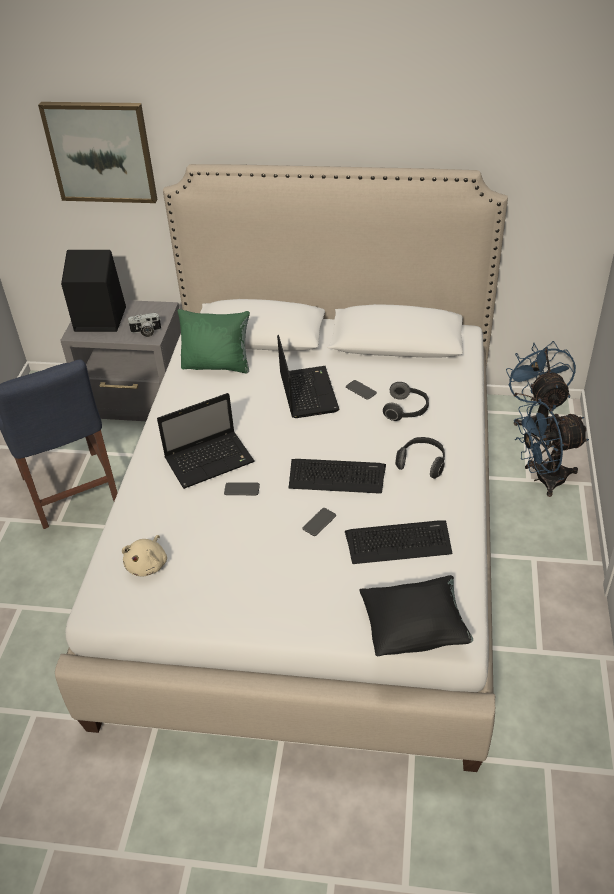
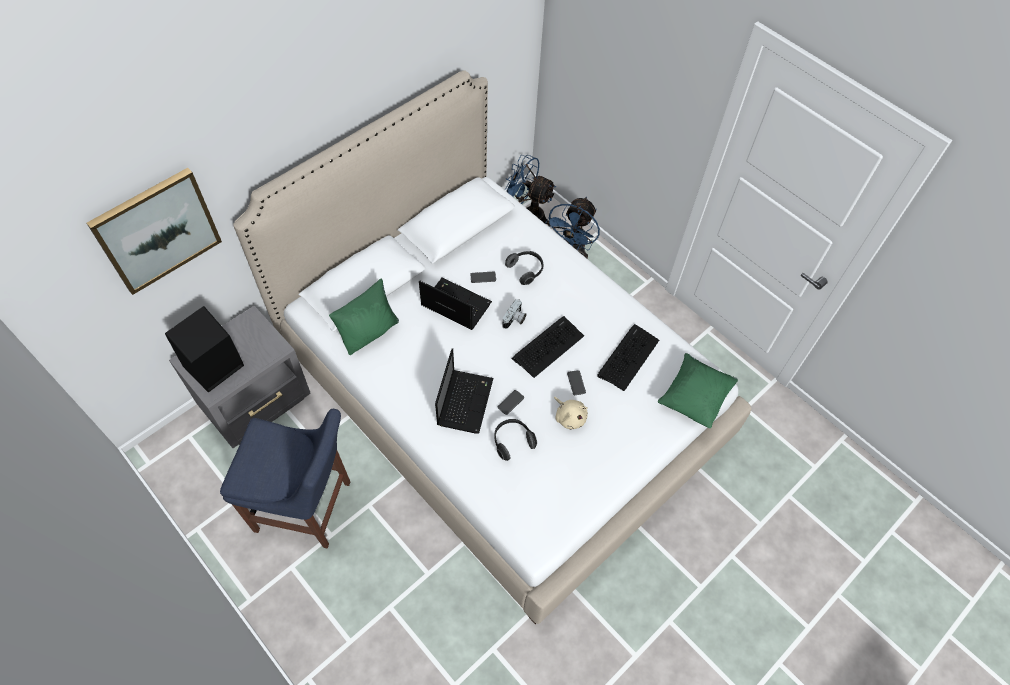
camera: 55 degrees left, 15 degrees up
(146, 332) = (267, 348): camera -> camera (514, 320)
(148, 564) = (527, 496): beige plush toy -> beige plush toy (569, 417)
(414, 630) = (694, 398): black pillow -> green pillow
(422, 463) = (578, 298): headphones -> headphones (512, 441)

